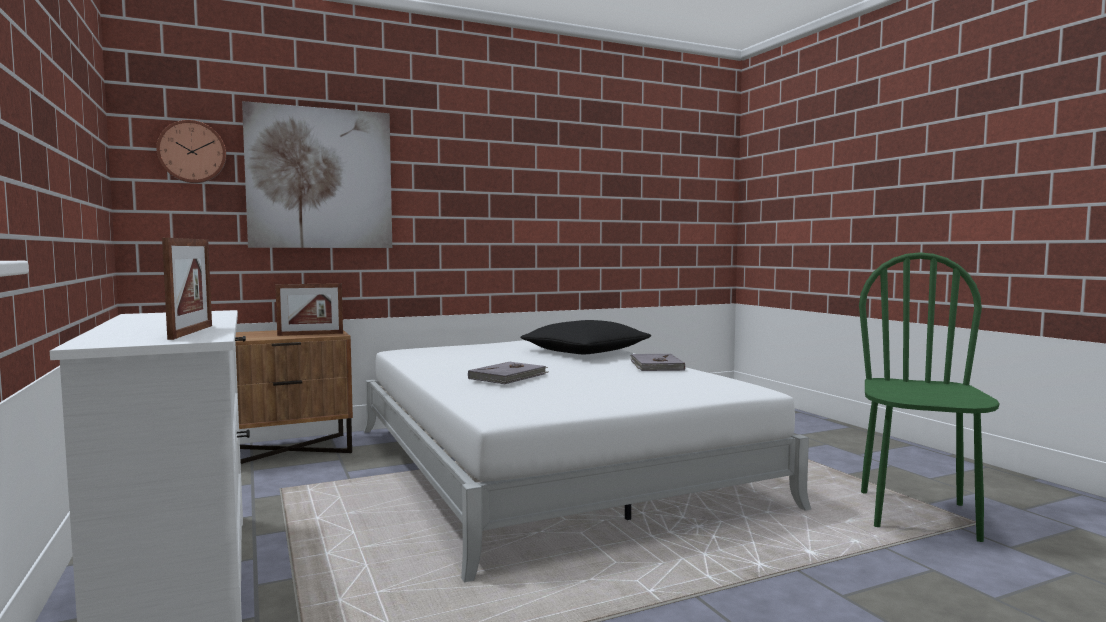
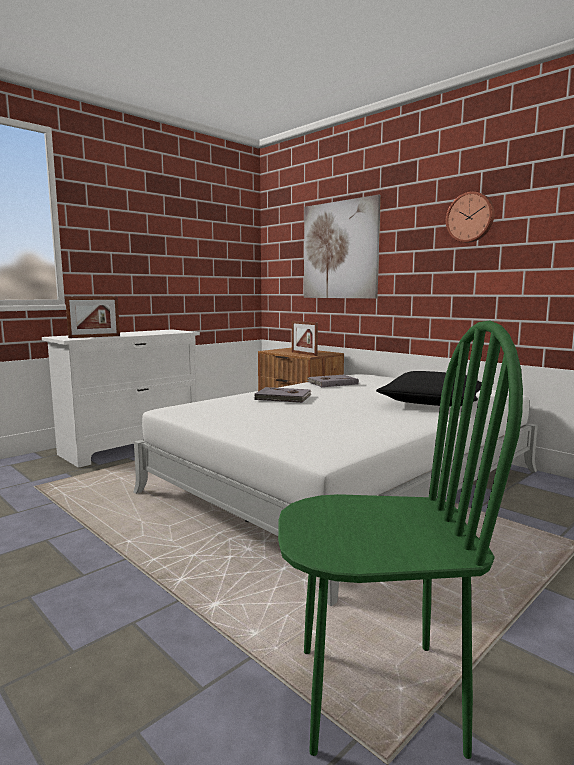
camera: 70 degrees right, 5 degrees up
(192, 152) = (286, 242): wall clock -> wall clock (470, 217)
(655, 366) = (401, 423): grey book -> grey book (332, 383)

